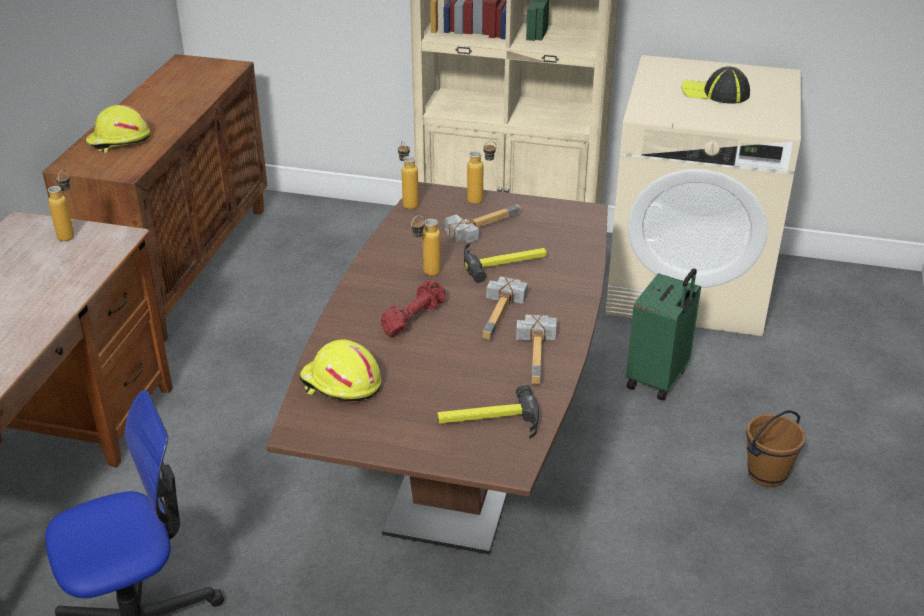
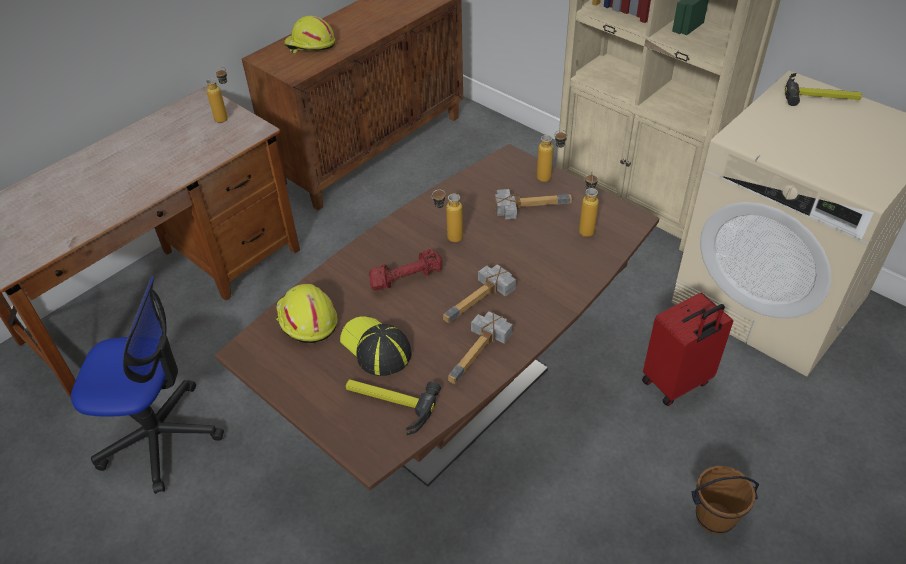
camera: 30 degrees right, 10 degrees up
(408, 202) = (487, 163): bottle -> bottle (586, 228)
(504, 262) = (521, 248): hammer -> hammer (820, 96)
(658, 379) = (677, 383): green suitcase -> red suitcase
(715, 93) = (831, 133): cap -> cap (375, 347)

